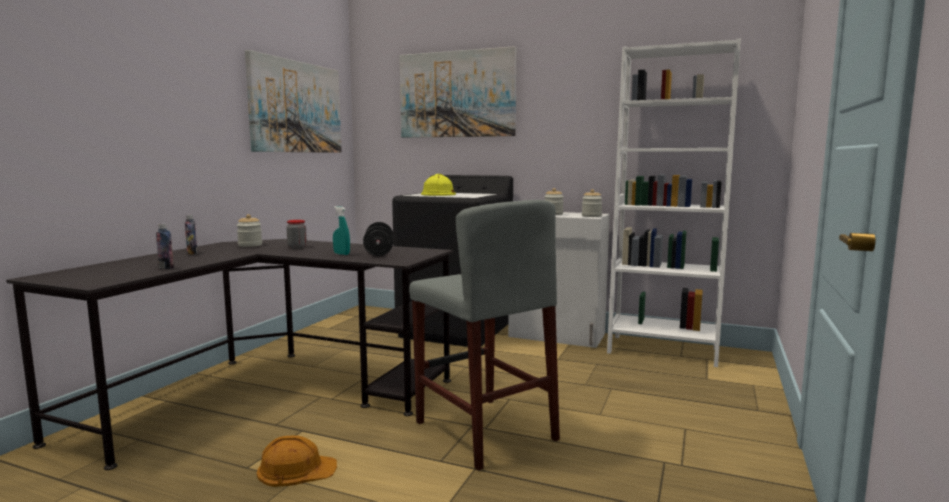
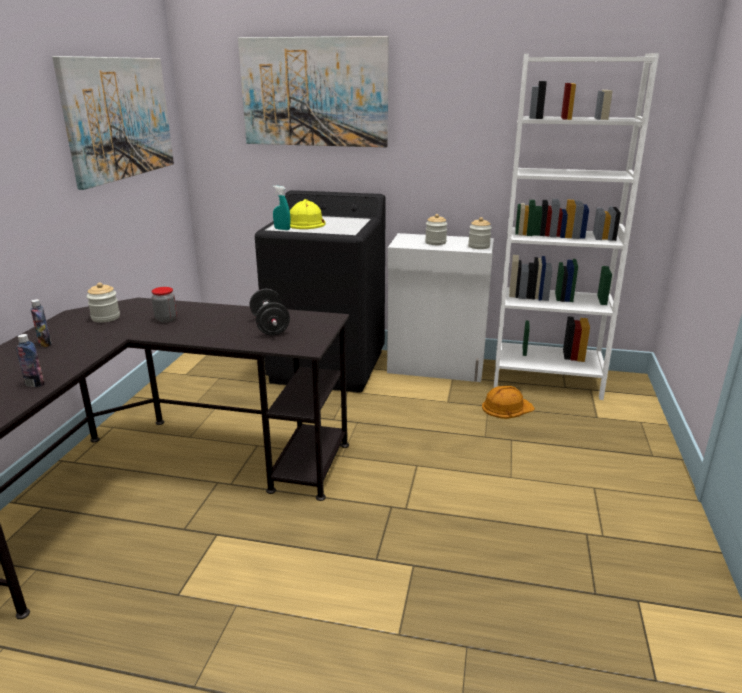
camera: 10 degrees left, 15 degrees up
(296, 469) = (232, 590): orange hard hat -> orange hard hat (506, 407)
(341, 254) = (229, 333): turquoise spray bottle -> turquoise spray bottle (282, 229)
(485, 430) = (406, 512): grey stool -> none

